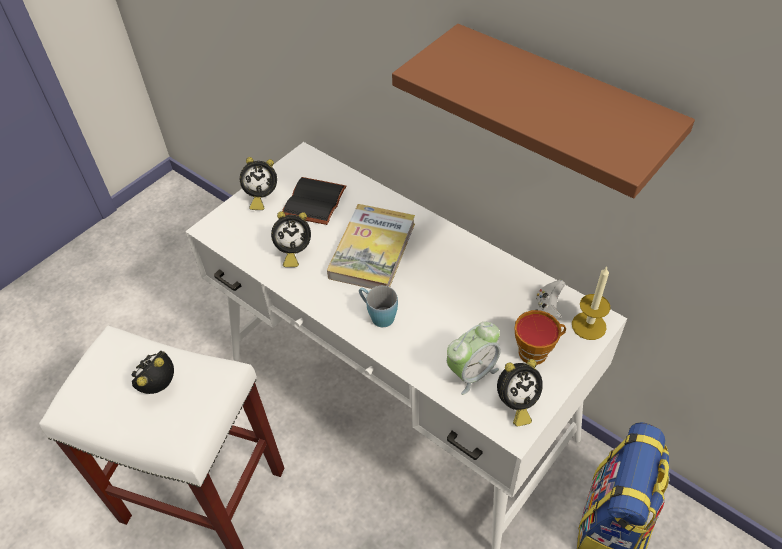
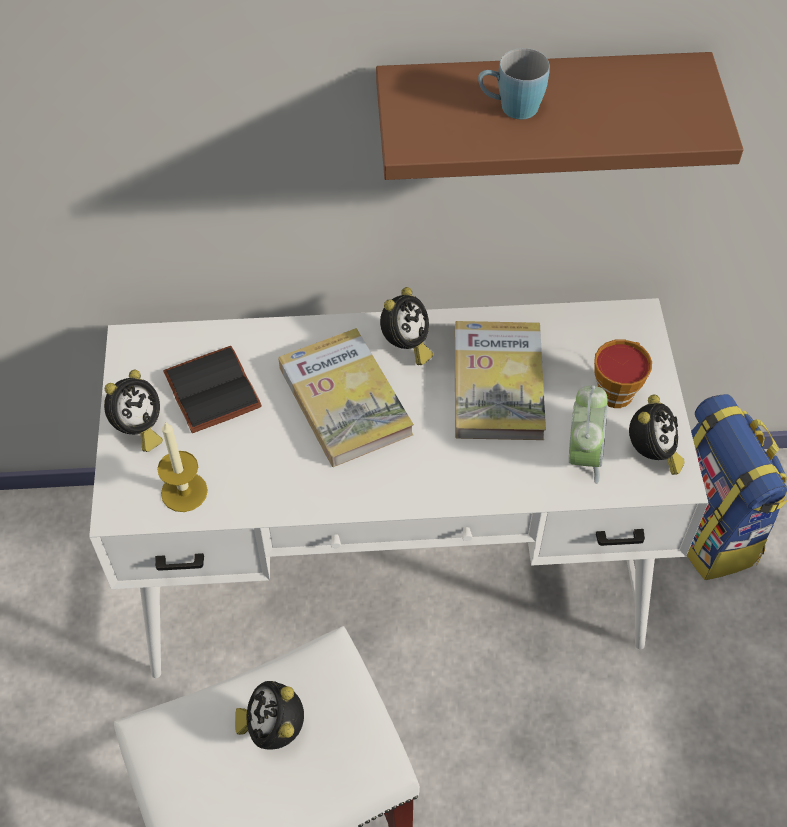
camera: 45 degrees left, 5 degrees up
(293, 252) = (257, 466): alarm clock -> alarm clock (405, 345)
(378, 315) = (430, 467): blue mug -> blue mug (510, 108)
(466, 298) = (497, 384): none -> book
(546, 311) = (584, 342): white game controller -> none
(589, 326) = (635, 329): candle -> candle (184, 492)

